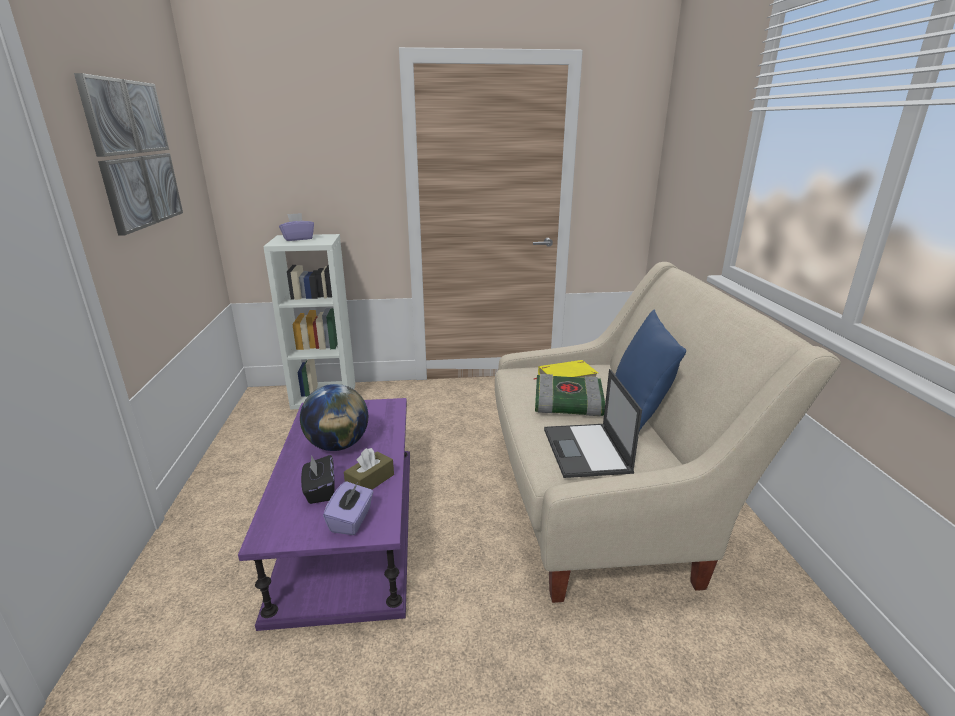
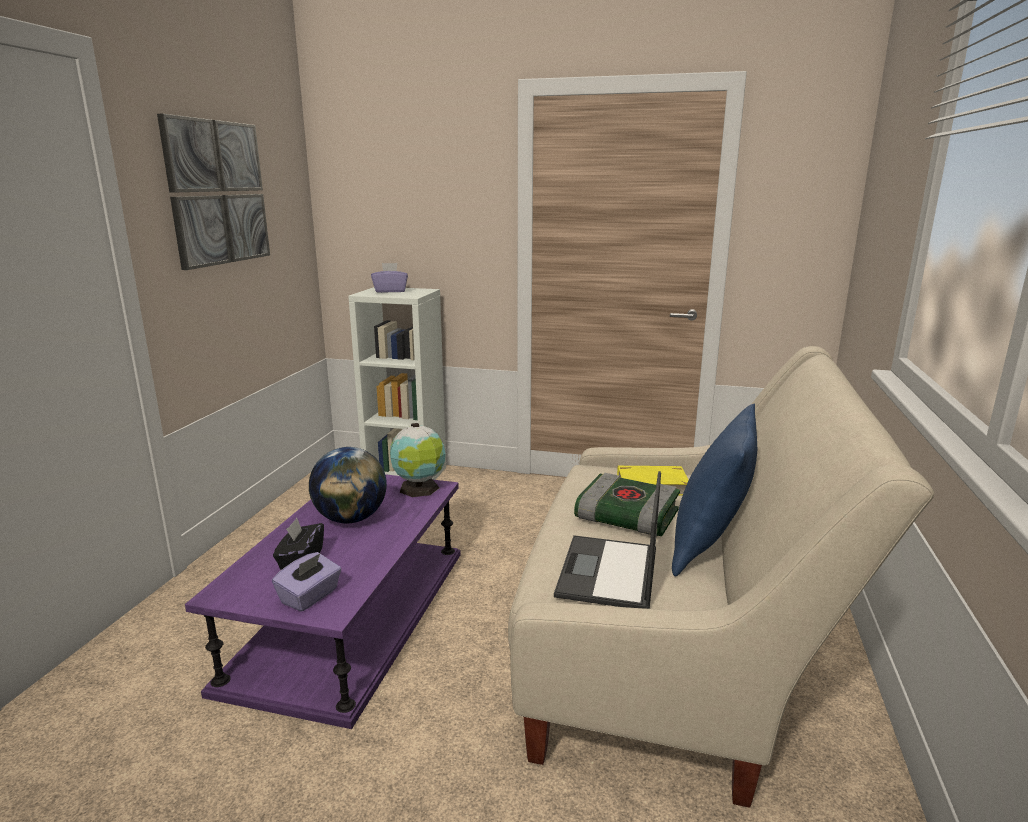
camera: 20 degrees right, 5 degrees down
(370, 481) = (357, 561): brown tissue box -> none
(378, 409) = (419, 489): none -> globe

